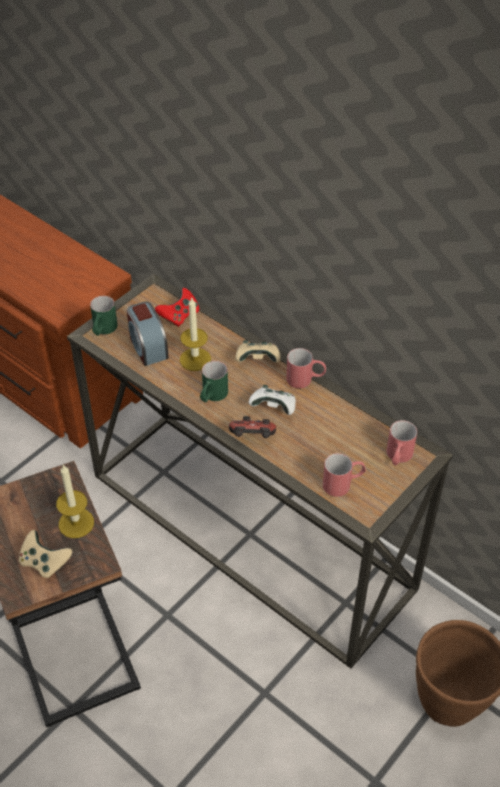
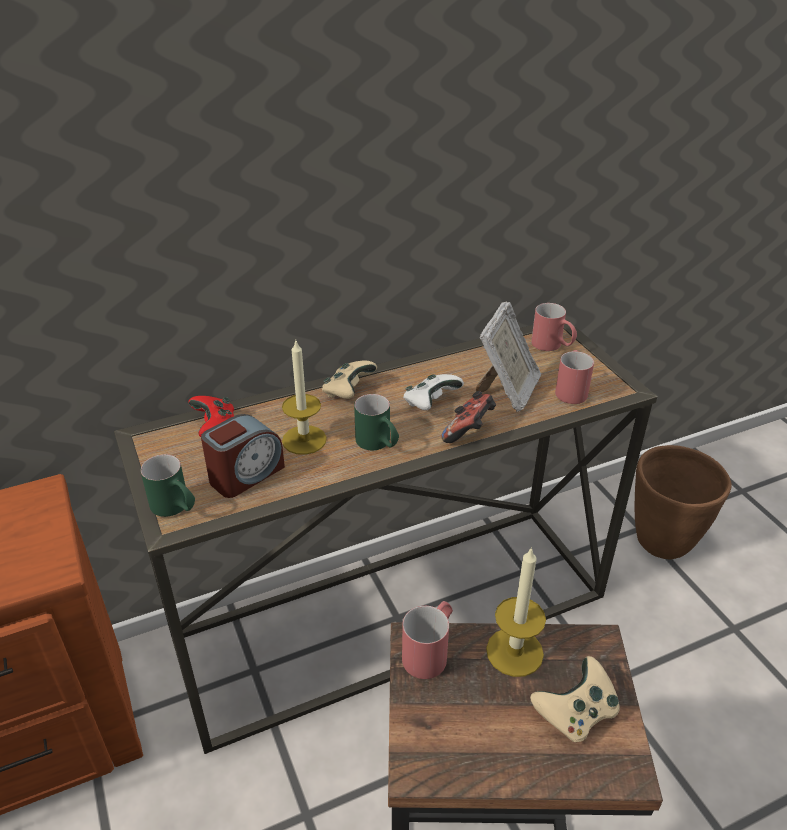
camera: 65 degrees left, 10 degrees down
(148, 347) = (246, 474): alarm clock -> alarm clock turned 45 degrees counterclockwise
(305, 380) = (405, 368): red mug -> red mug (430, 651)
(317, 446) = (507, 391): none -> picture frame

